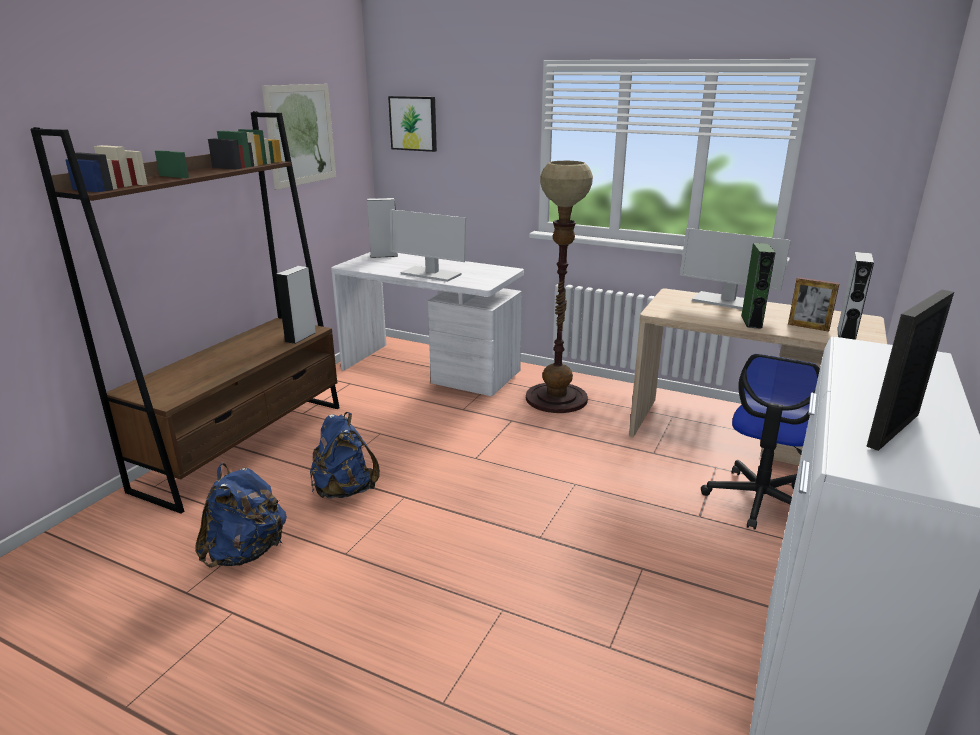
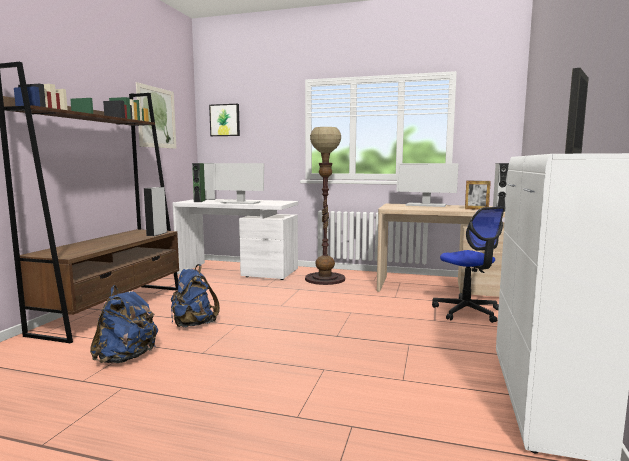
camera: 10 degrees left, 15 degrees down
(751, 321) = (444, 208): green speaker -> green speaker (199, 201)
(759, 500) = (467, 311): office chair -> office chair turned 45 degrees counterclockwise

